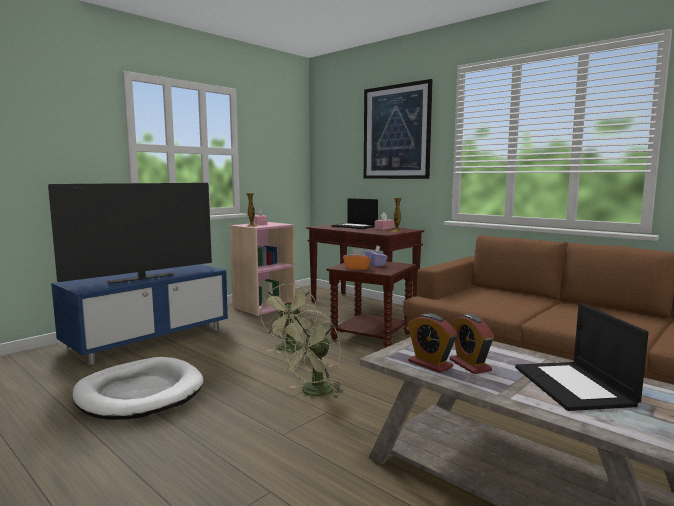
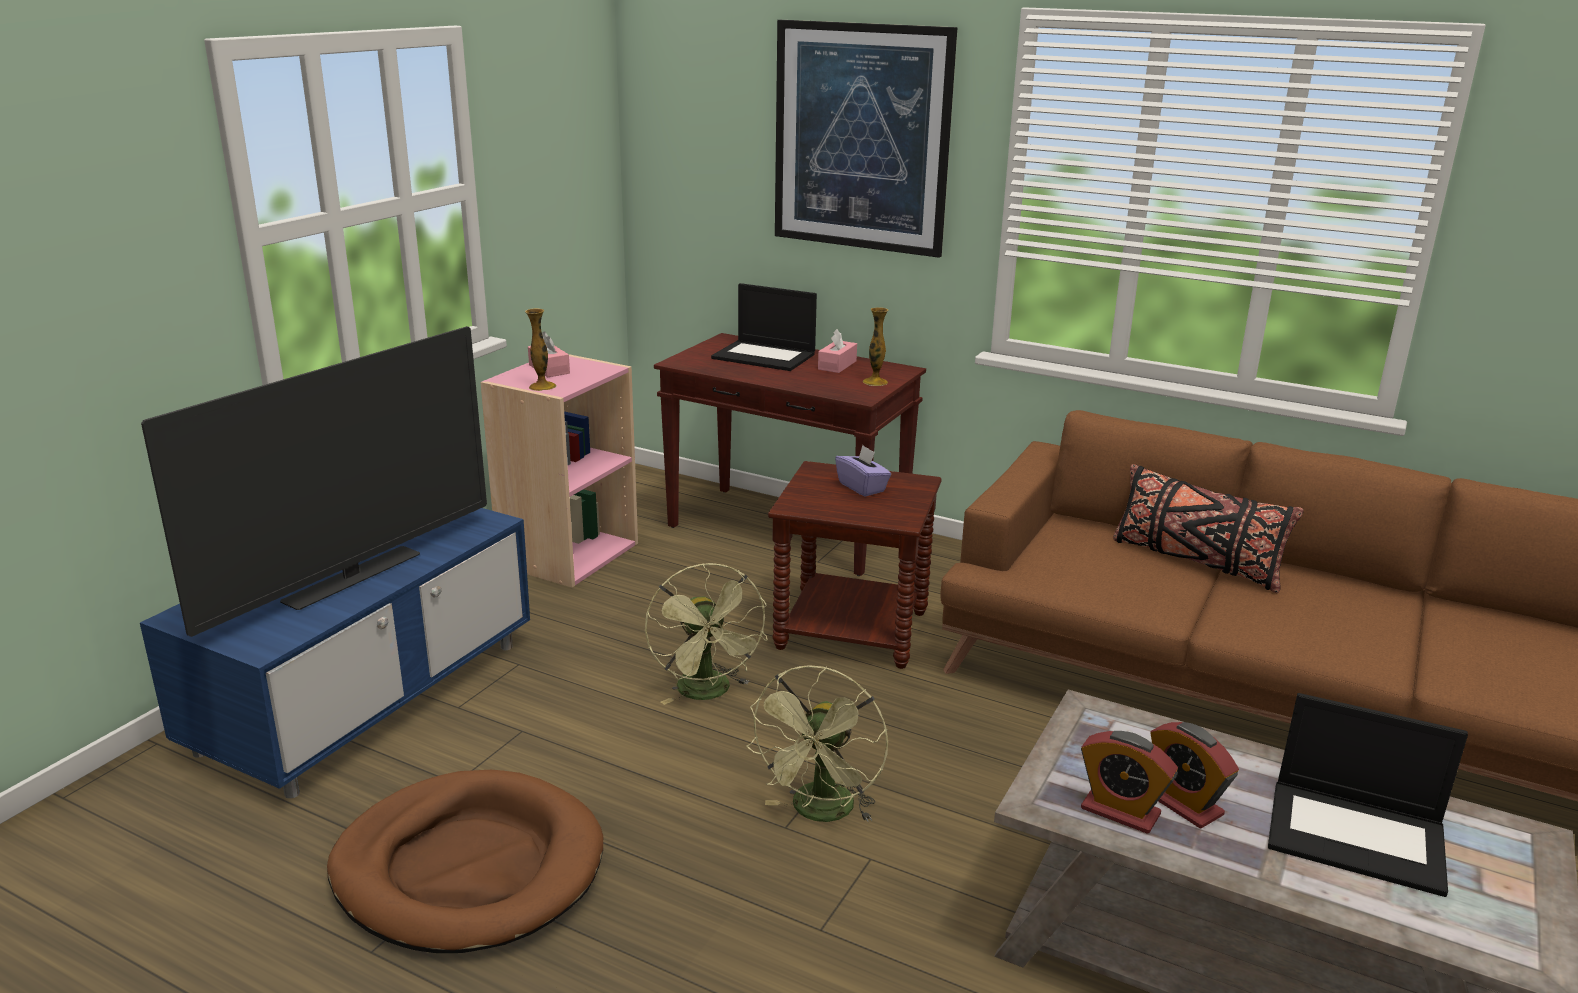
camera: 15 degrees left, 15 degrees up
(139, 393) = (469, 868): white dog bed -> brown dog bed
(357, 268) = (834, 508): orange tissue box -> none
(539, 301) = (1195, 561): none -> black pillow
(574, 386) = (1358, 836): laptop -> laptop turned 45 degrees counterclockwise

